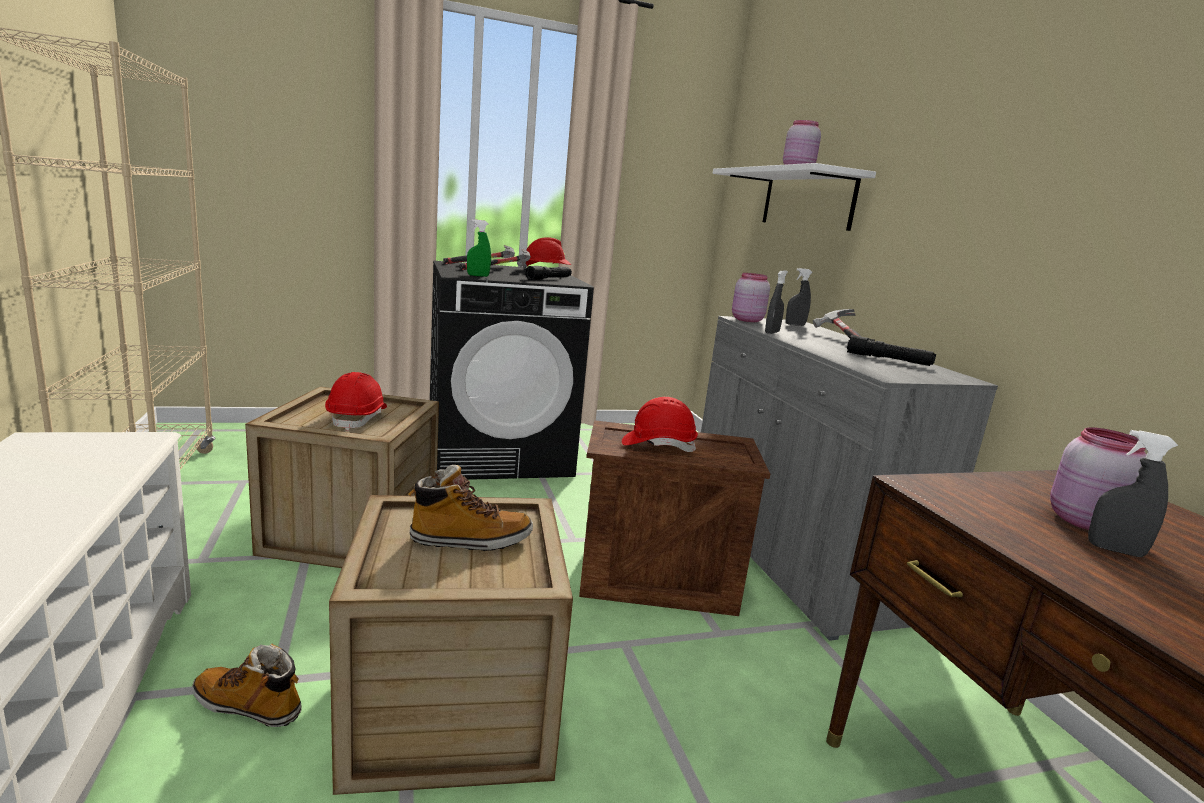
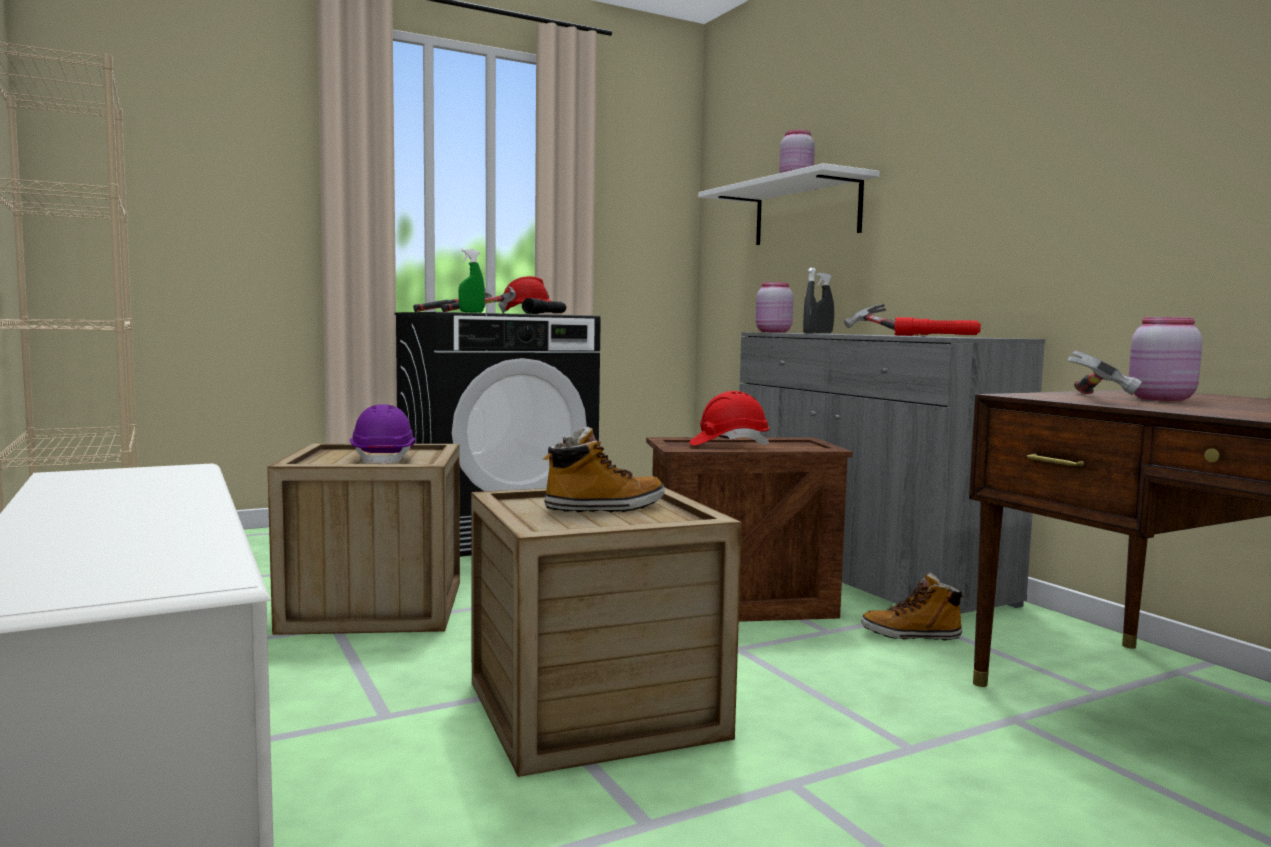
camera: 10 degrees left, 10 degrees down
(249, 706) = (372, 735): boot -> boot (911, 635)
(358, 418) = (384, 459): red hard hat -> purple hard hat
(888, 360) = (936, 336): black flashlight -> red flashlight
(999, 512) = (1093, 398): none -> hammer
(1115, 550) = (1193, 404): grey spray bottle -> none

